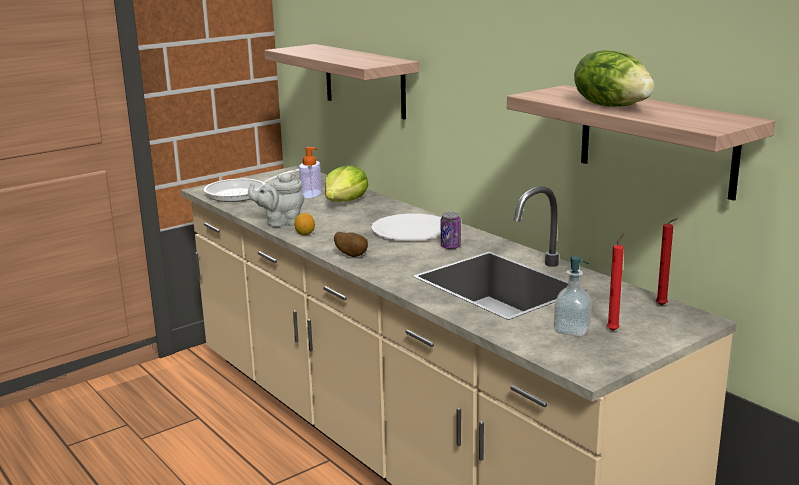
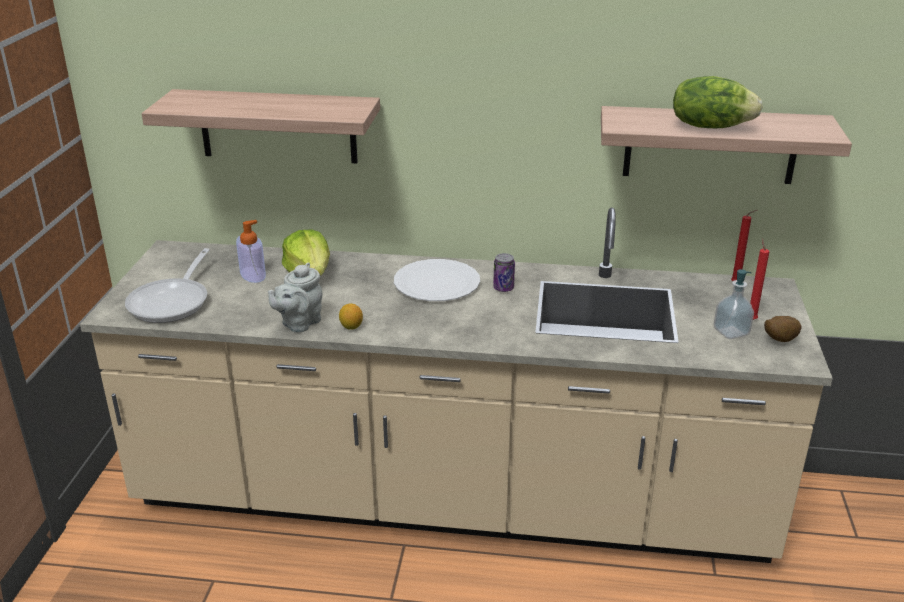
camera: 45 degrees left, 10 degrees up
(352, 255) = (445, 333): potato -> potato (778, 340)

